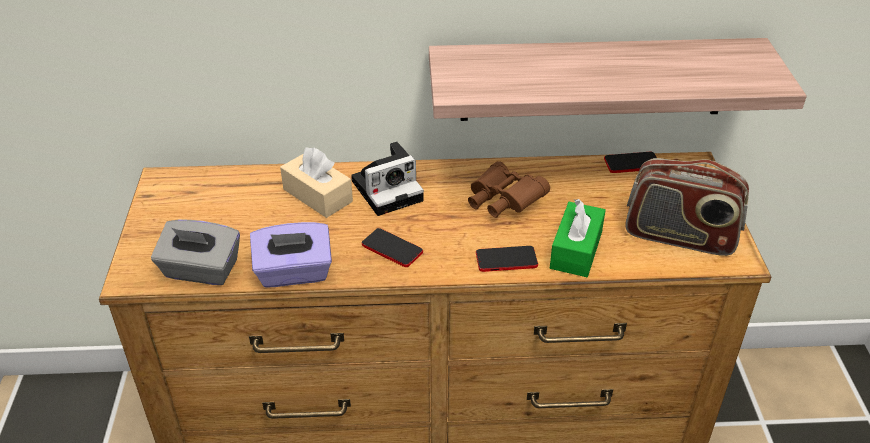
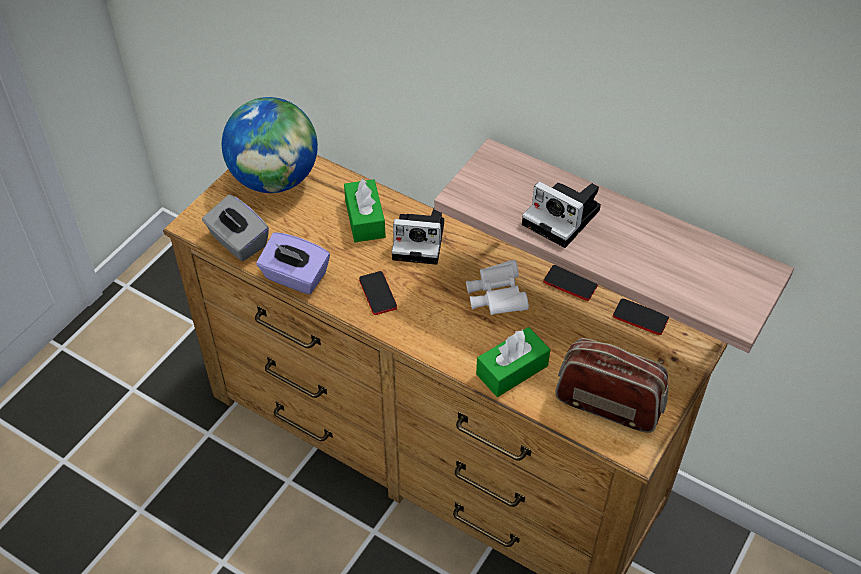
camera: 35 degrees right, 10 degrees up
(191, 201) = (275, 179): none -> globe
(317, 195) = (365, 219): beige tissue box -> green tissue box
(502, 202) = (496, 298): brown binoculars -> white binoculars
(506, 260) = (451, 348): phone -> phone (570, 283)
(562, 74) = (564, 218): none -> camera
(679, 236) = (608, 404): radio -> radio turned 150 degrees clockwise

